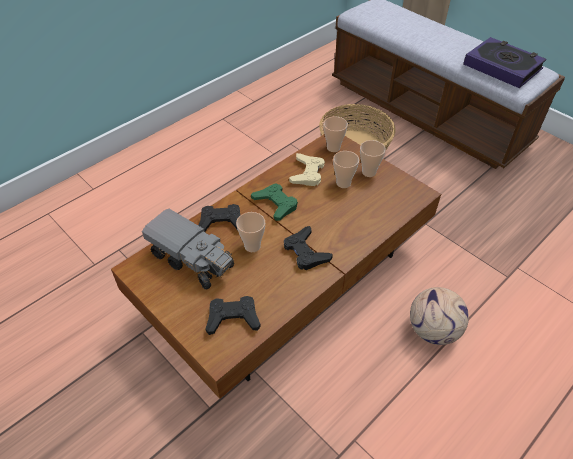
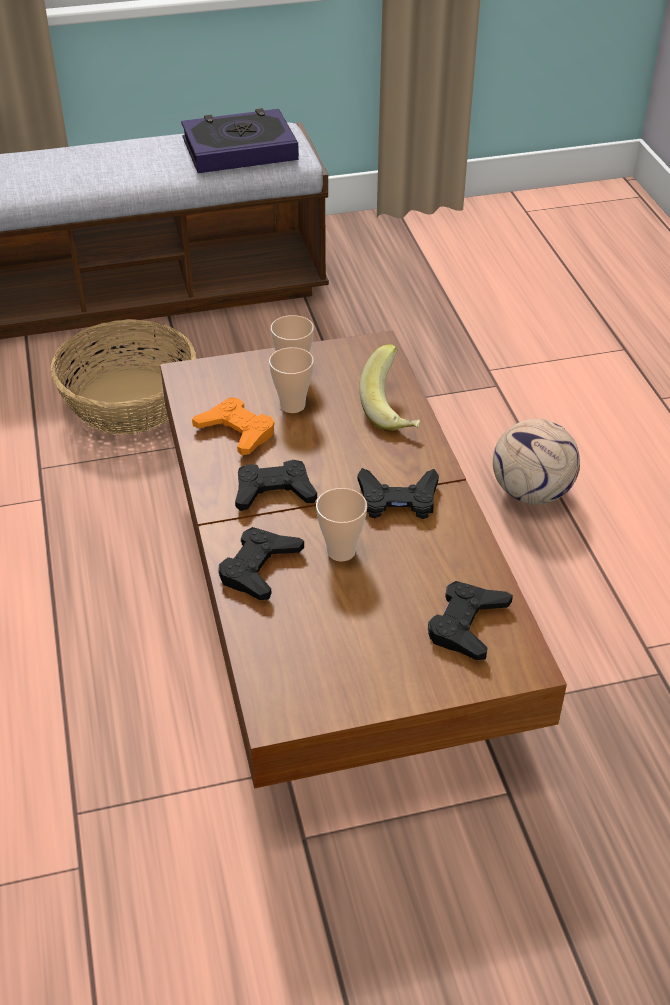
camera: 60 degrees left, 5 degrees down
(193, 260) = (317, 631): toy truck -> none
(275, 204) = (274, 492): green game controller -> black game controller
(307, 173) = (237, 432): beige game controller -> orange game controller
(333, 148) = (206, 382): cup -> none
(374, 222) = (394, 410): none -> banana

